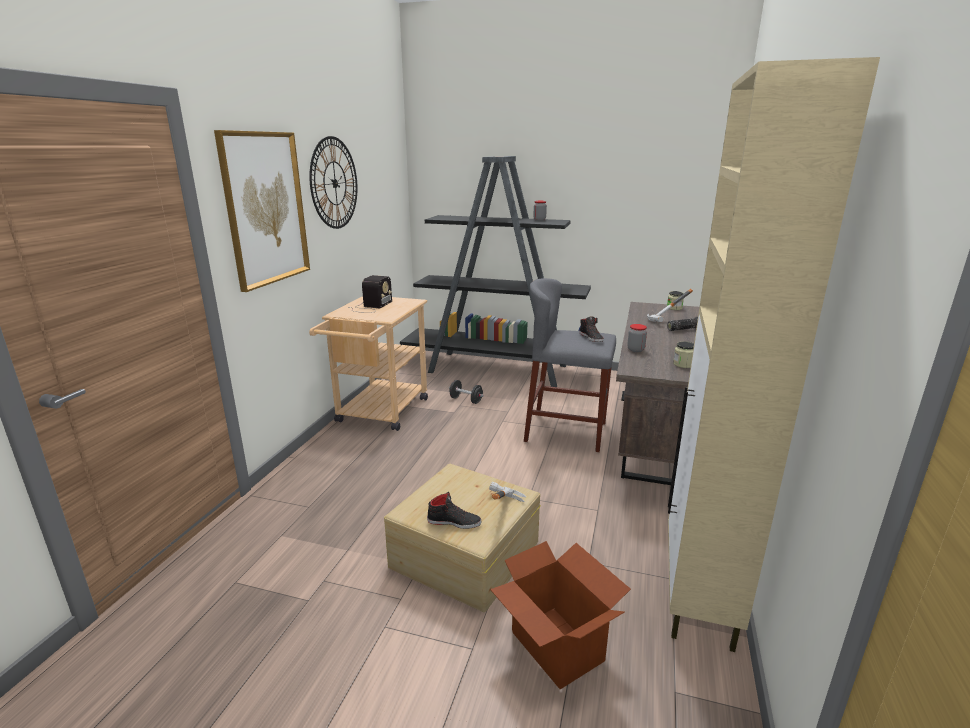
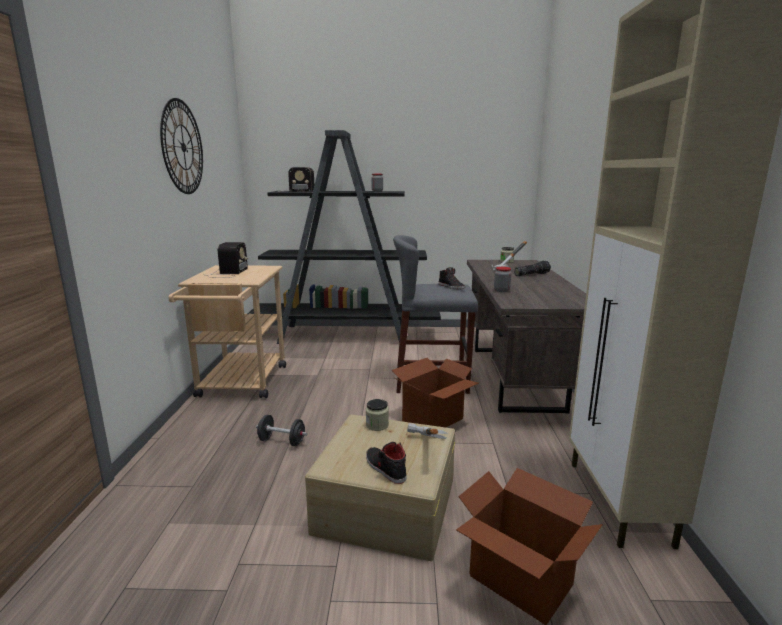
camera: 15 degrees left, 5 degrees down
(265, 209) = (119, 160): picture -> none
(452, 218) = (294, 191): none -> radio
(454, 521) = (385, 468): black shoe -> black shoe turned 120 degrees counterclockwise
(466, 400) = (325, 363): black dumbbell -> black dumbbell (282, 441)
(548, 476) = (433, 420): none -> cardboard box
(683, 364) = (550, 297): jar -> jar (377, 425)

